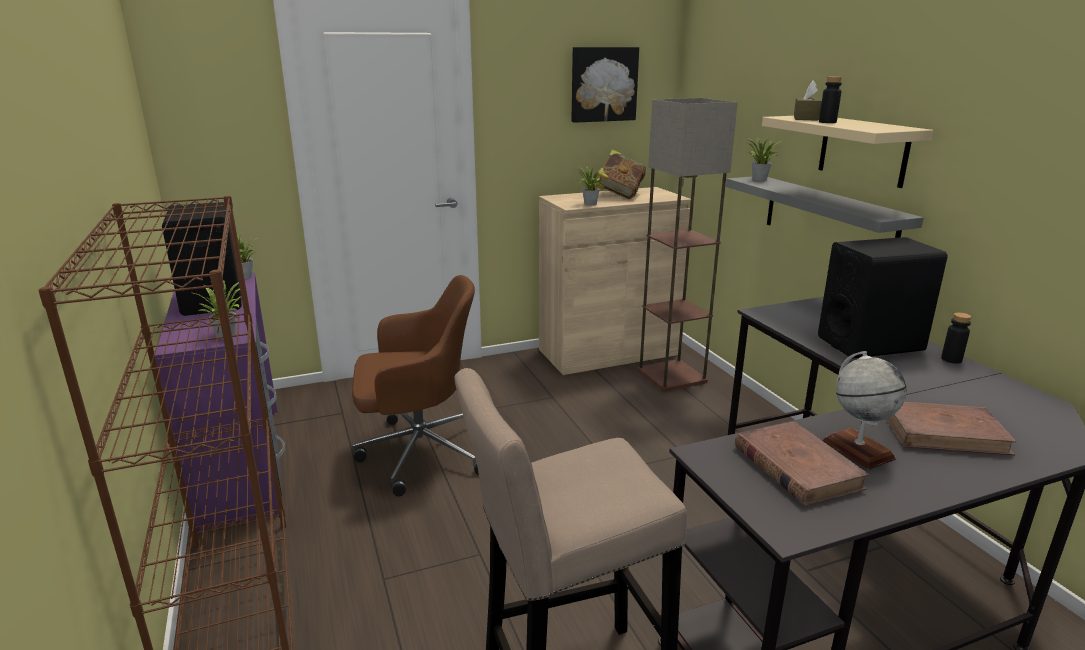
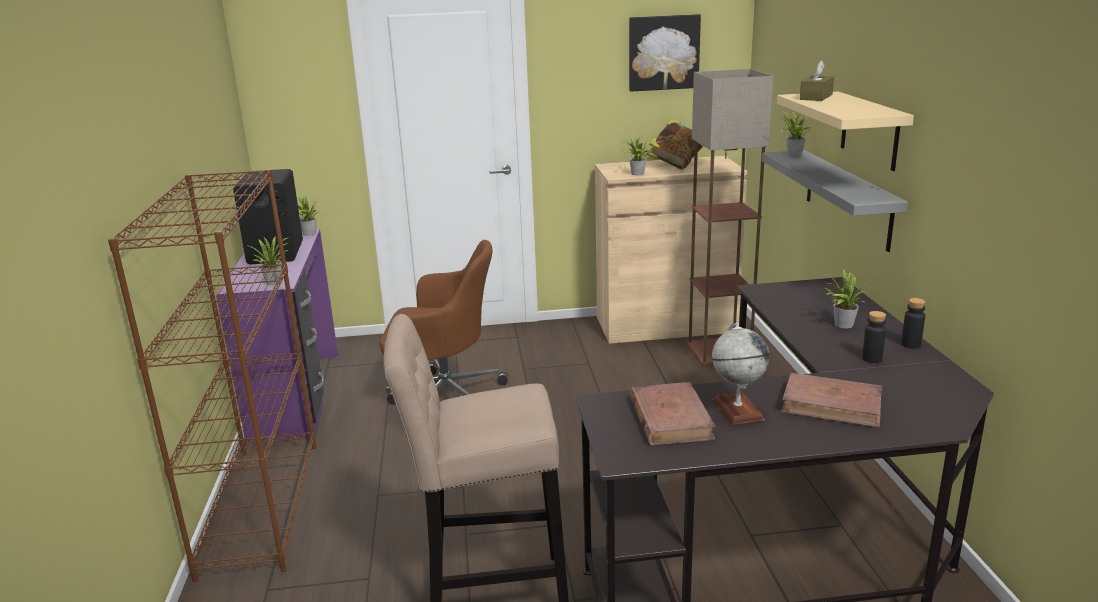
camera: 15 degrees right, 0 degrees up
(827, 122) = (825, 103): black bottle -> black bottle (872, 359)
(870, 344) = (841, 325): black speaker -> potted plant

